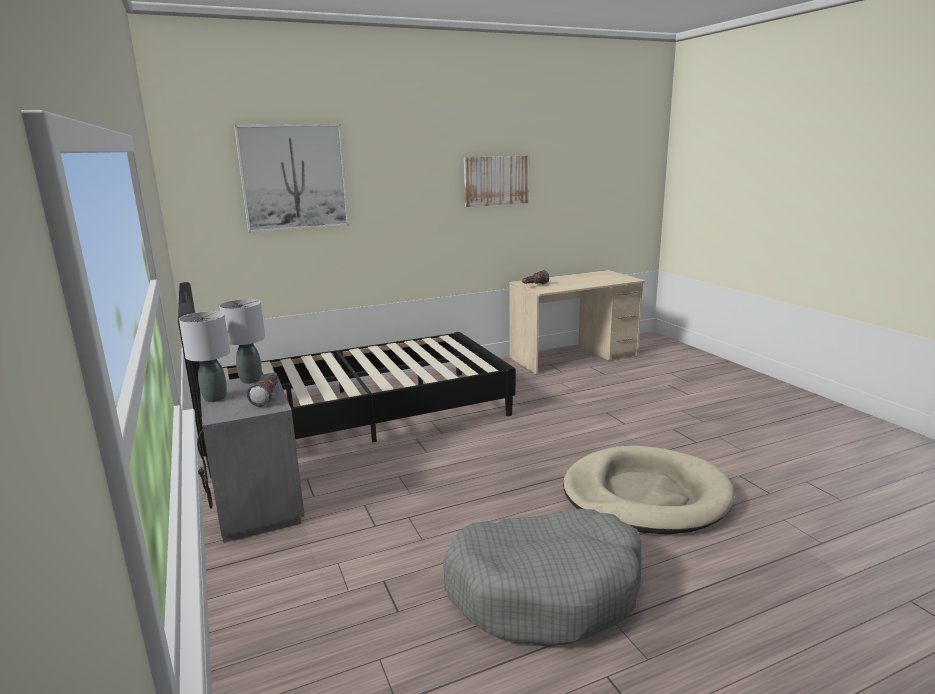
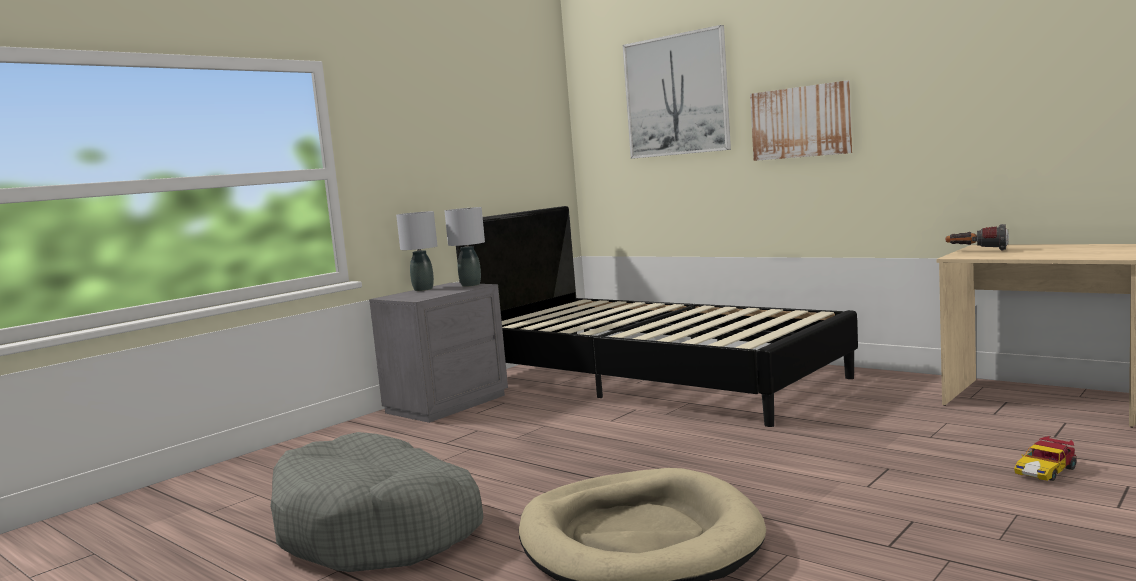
camera: 65 degrees right, 10 degrees down
(268, 397) = (436, 294): flashlight -> none
(496, 180) = (951, 73): picture -> picture (800, 122)
(641, 390) = (1045, 471): none -> toy car

